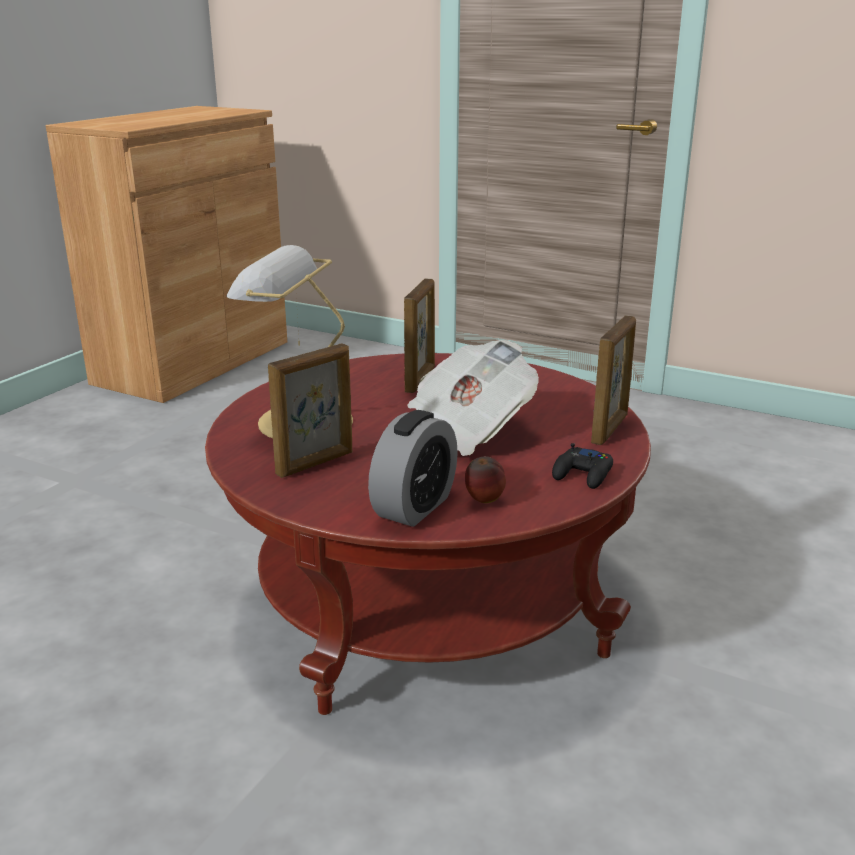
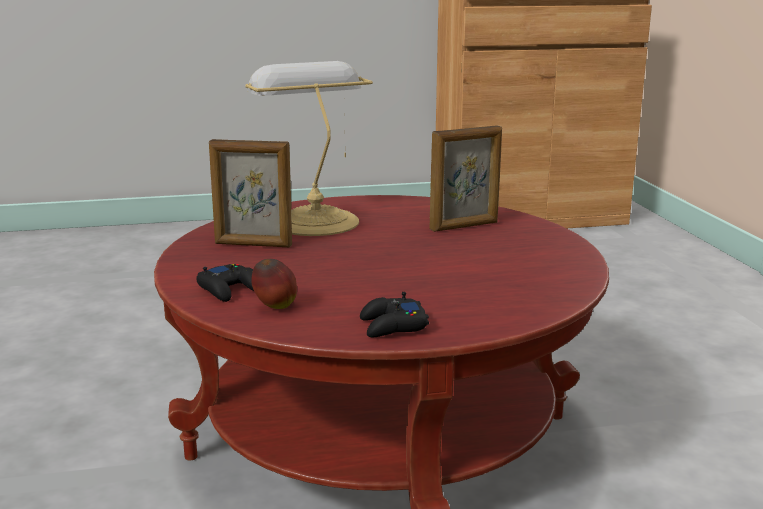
camera: 50 degrees right, 5 degrees down
(414, 507) = (230, 289): alarm clock -> black game controller
(462, 433) = (391, 266): newspaper -> none
(610, 429) = (514, 311): picture frame -> none

